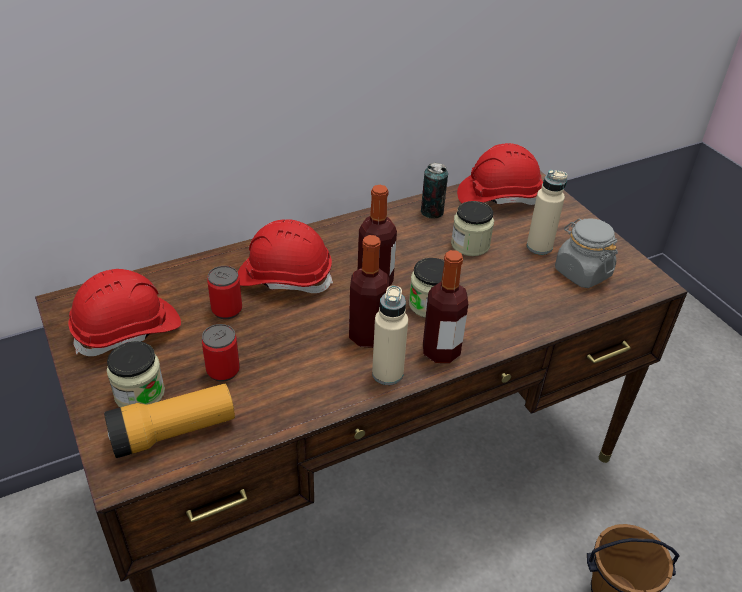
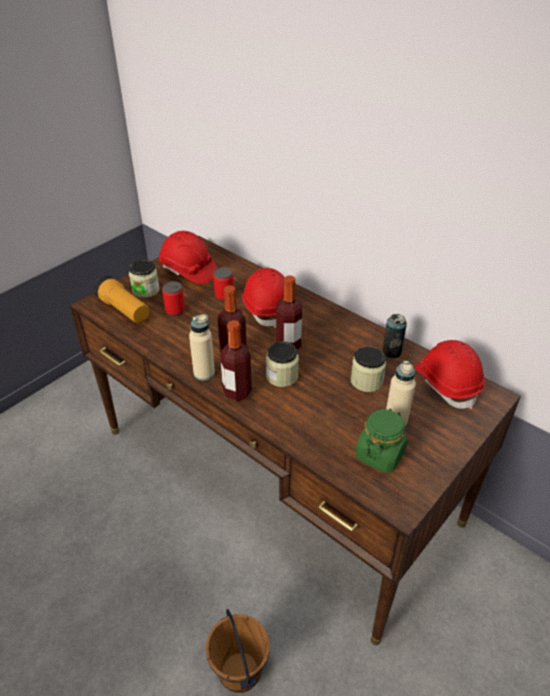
camera: 70 degrees right, 0 degrees up
(582, 273) = (380, 454): grey jar -> green jar

